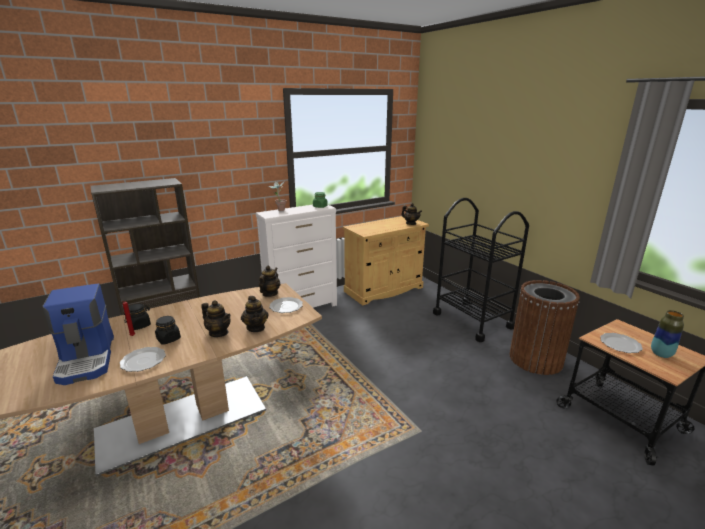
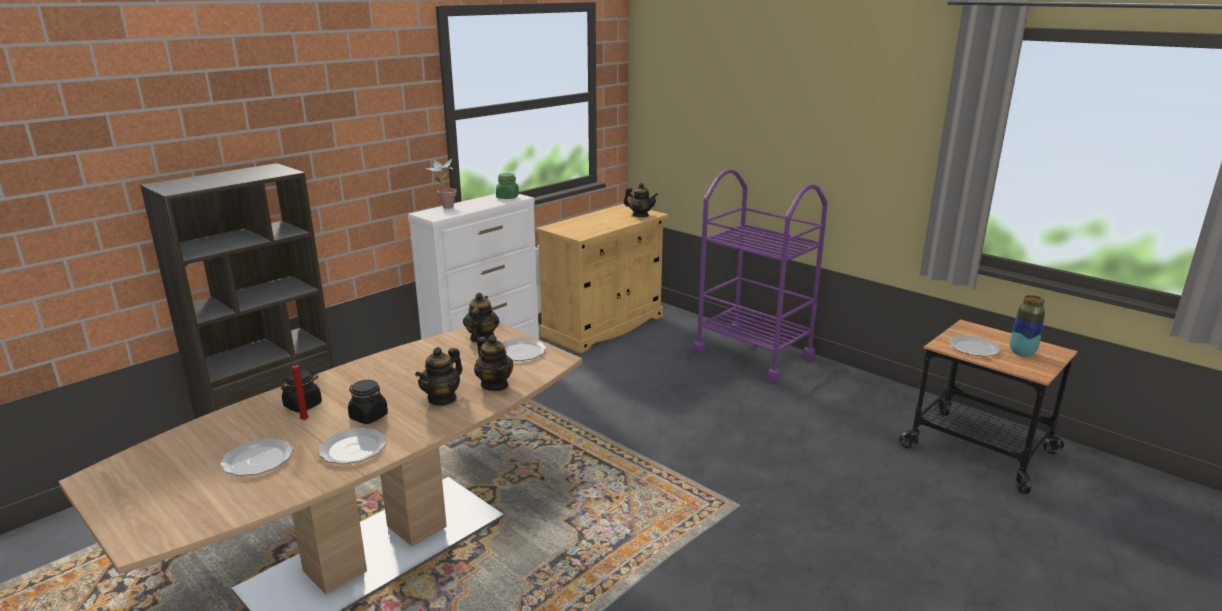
camera: 15 degrees left, 0 degrees up
(88, 359) = (258, 459): coffee machine -> plate
(219, 333) = (442, 398): teapot -> teapot turned 105 degrees clockwise
(472, 320) = (753, 354): black cart -> purple cart
(535, 359) = (856, 394): brown trash can -> none

